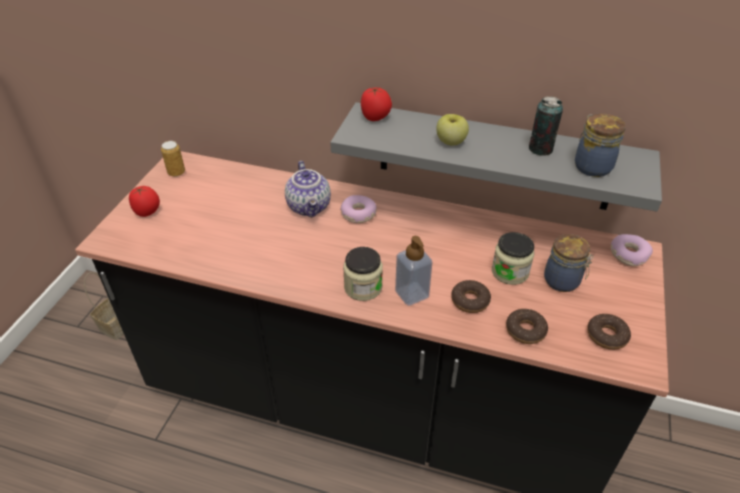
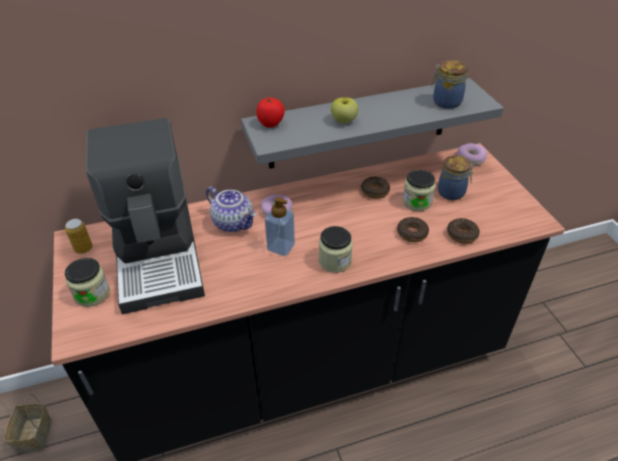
camera: 35 degrees left, 0 degrees up
(147, 212) = (92, 294): tomato -> jar
(224, 205) = (160, 255): none -> coffee machine
(412, 294) = (372, 248): soap dispenser -> soap dispenser (281, 247)
(540, 149) = (405, 103): can -> none
(606, 335) = (506, 213): donut -> donut (375, 191)

